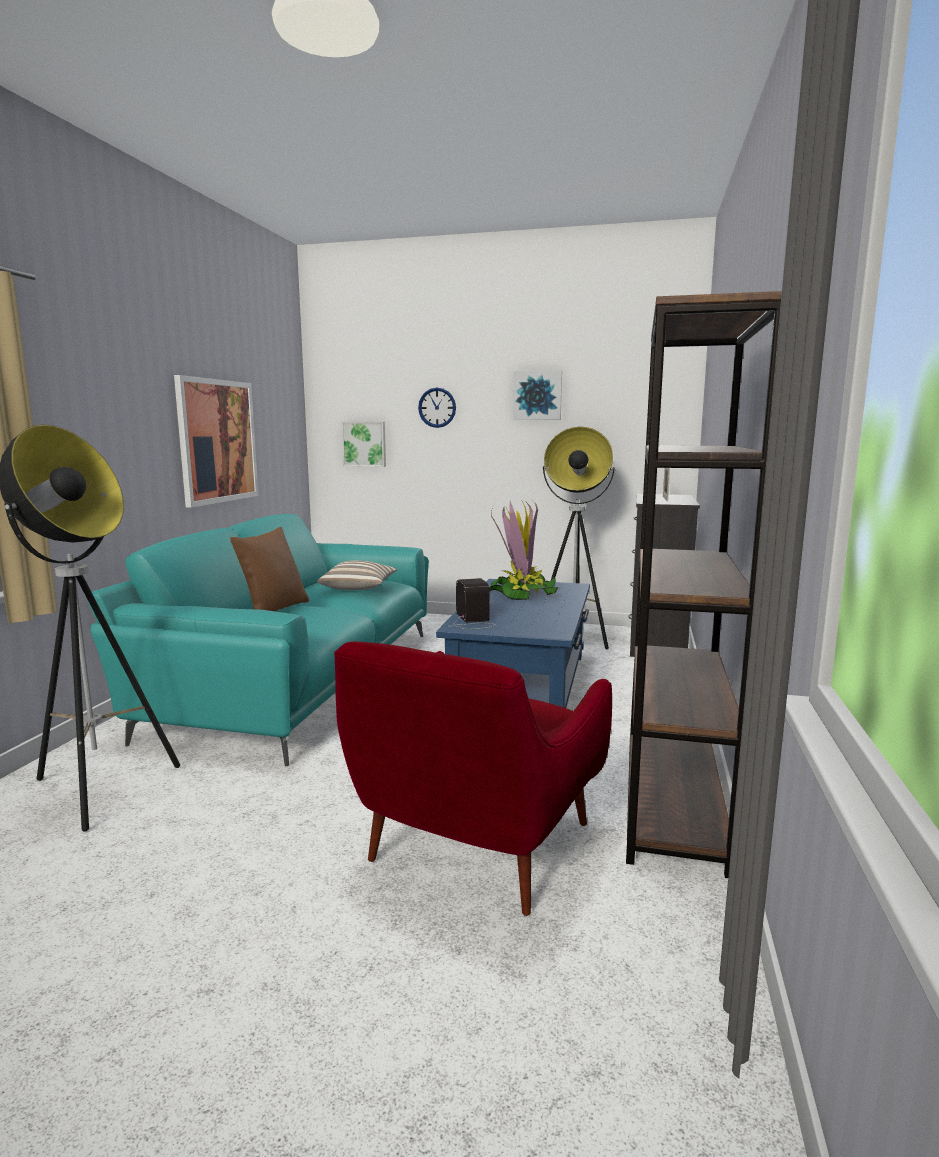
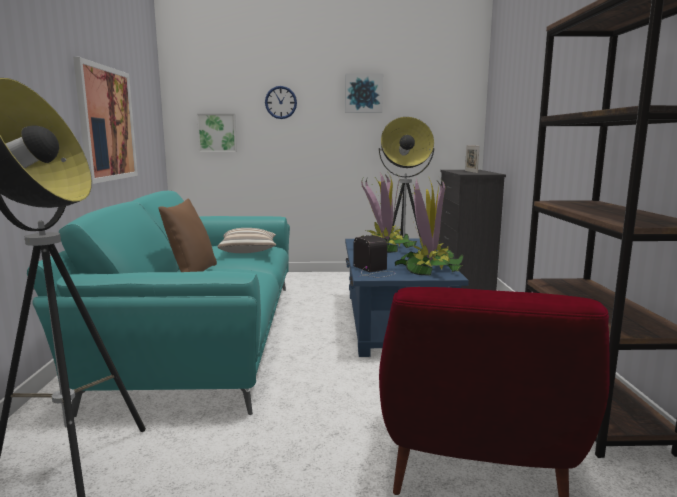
camera: 15 degrees left, 0 degrees up
(541, 623) = (428, 268): none -> potted plant

